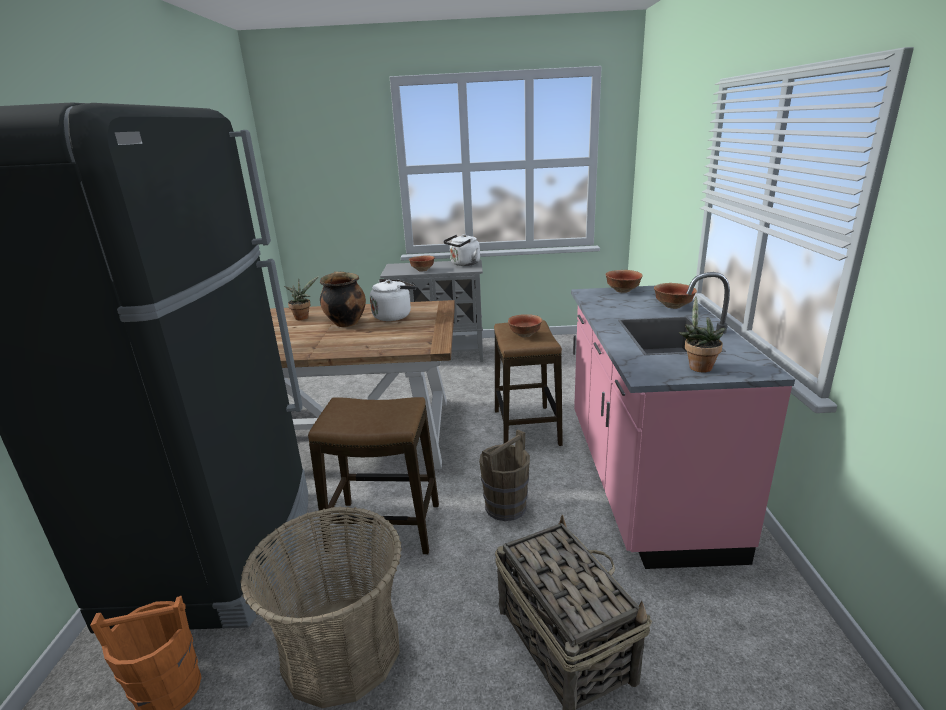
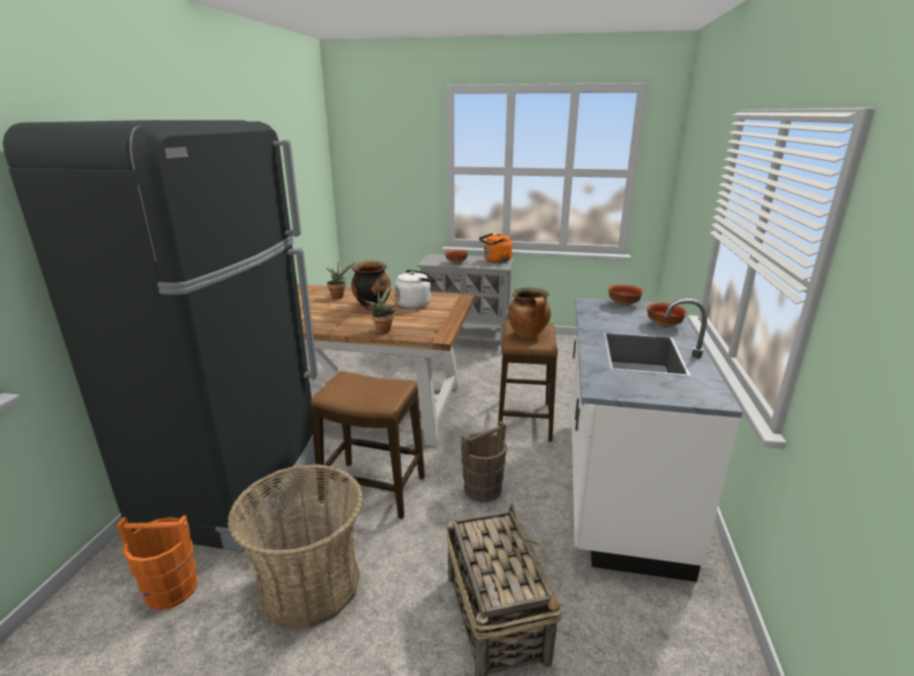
camera: 10 degrees right, 0 degrees up
(463, 264) = (496, 261): white kettle -> orange kettle
(525, 335) = (528, 335): bowl -> cooking pot
(642, 480) = (617, 485): pink counter -> white counter
(697, 366) = (654, 387): potted plant -> potted plant (383, 330)

